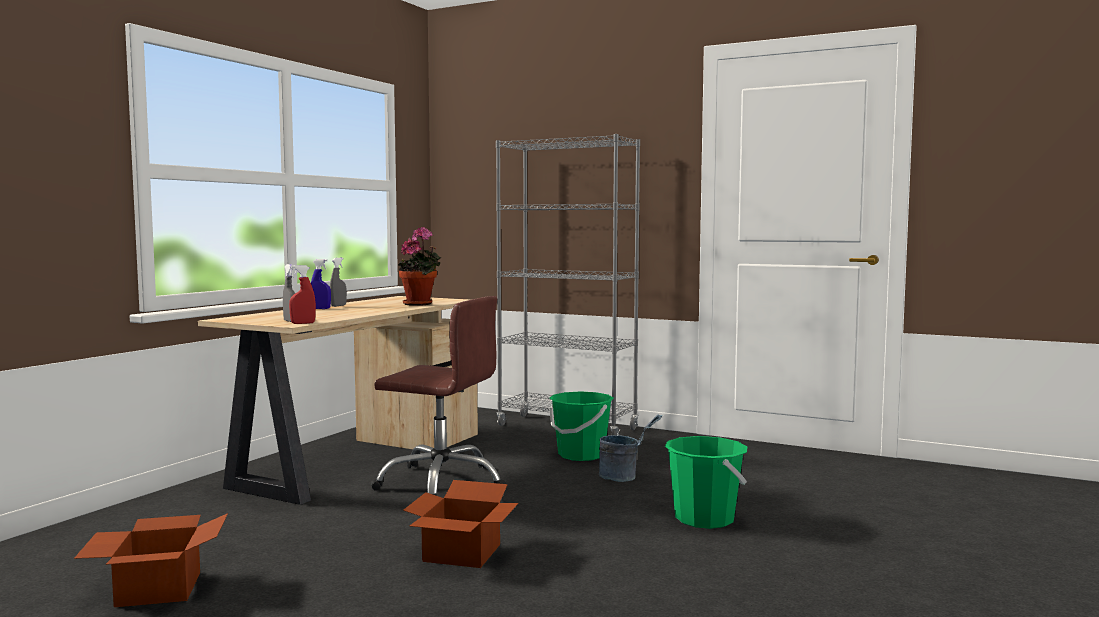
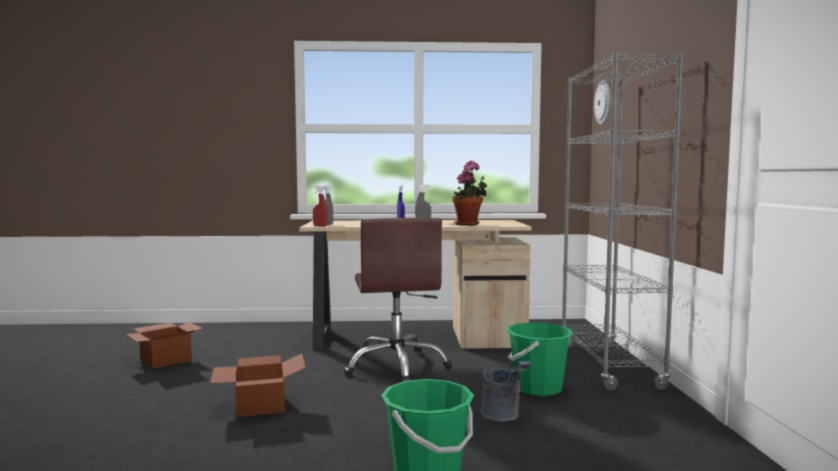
camera: 60 degrees right, 0 degrees up
(465, 162) = (603, 102): none -> wall clock

